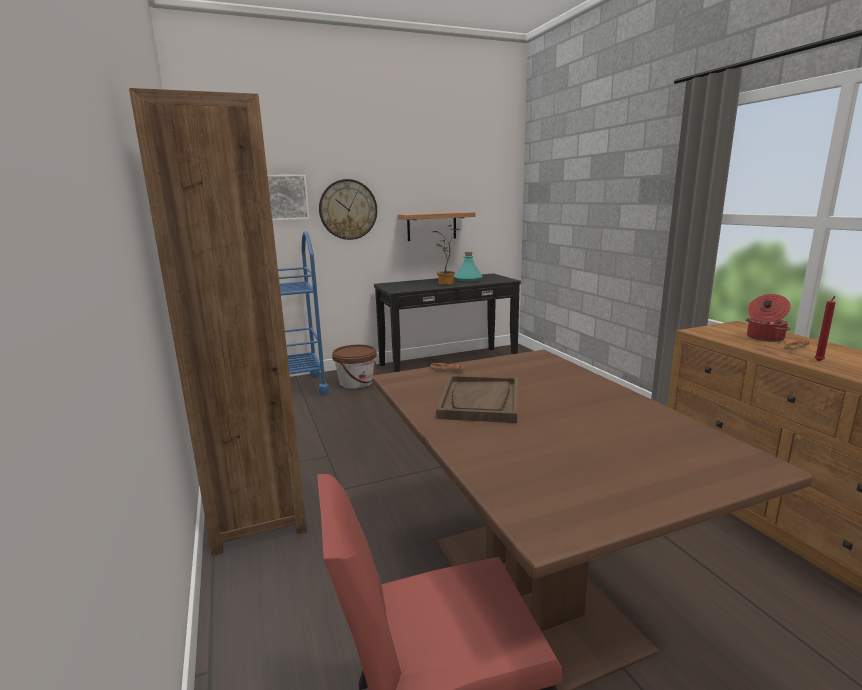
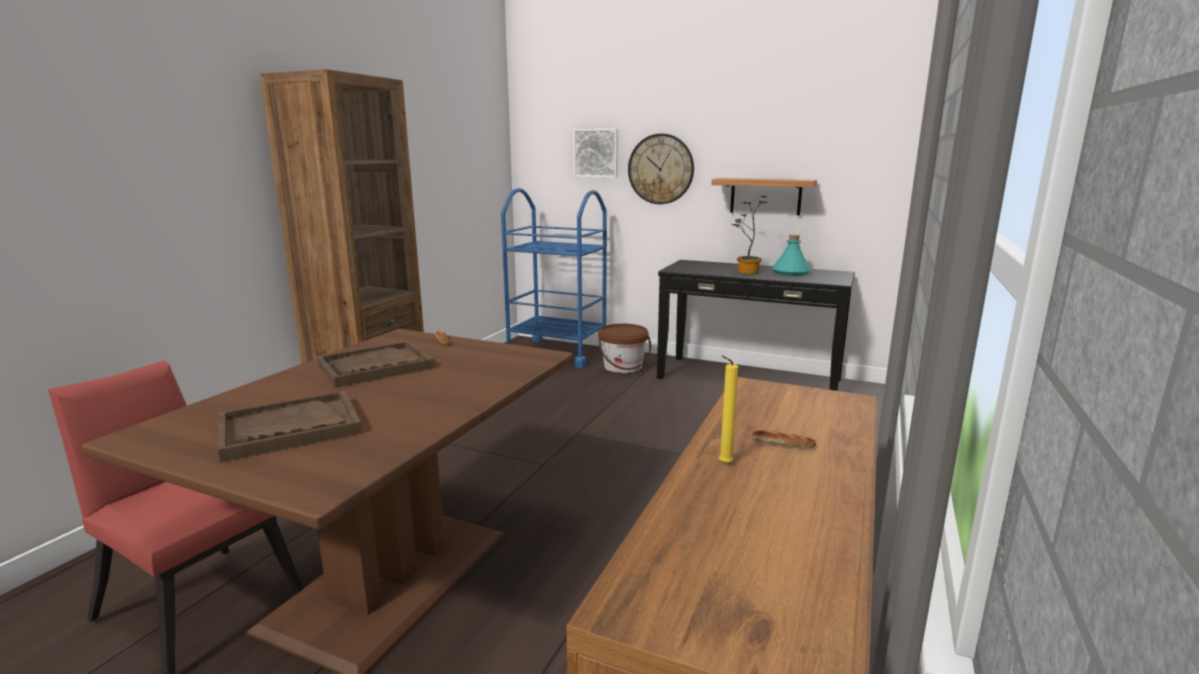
camera: 45 degrees right, 0 degrees up
(609, 455) = (289, 428): none -> brown tray
(764, 338) = (796, 421): cooking pot -> none
(819, 361) = (723, 464): red candle -> yellow candle

